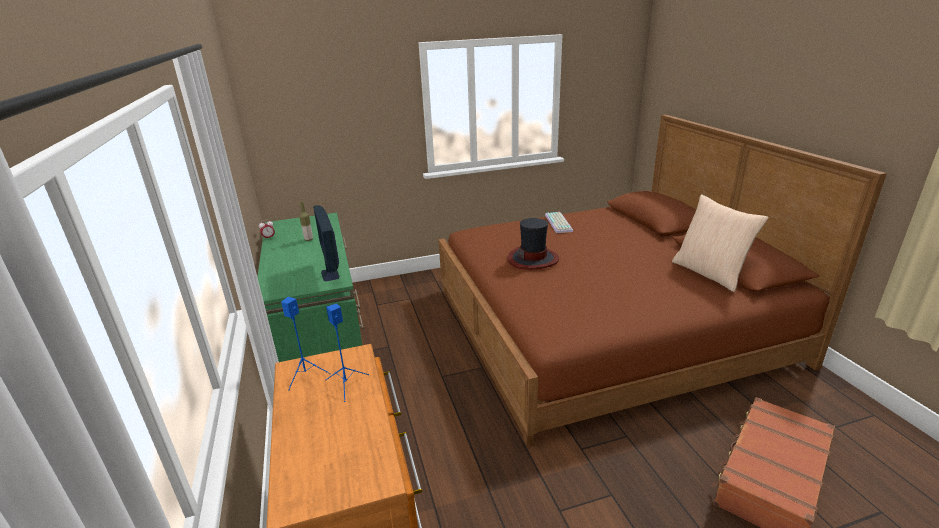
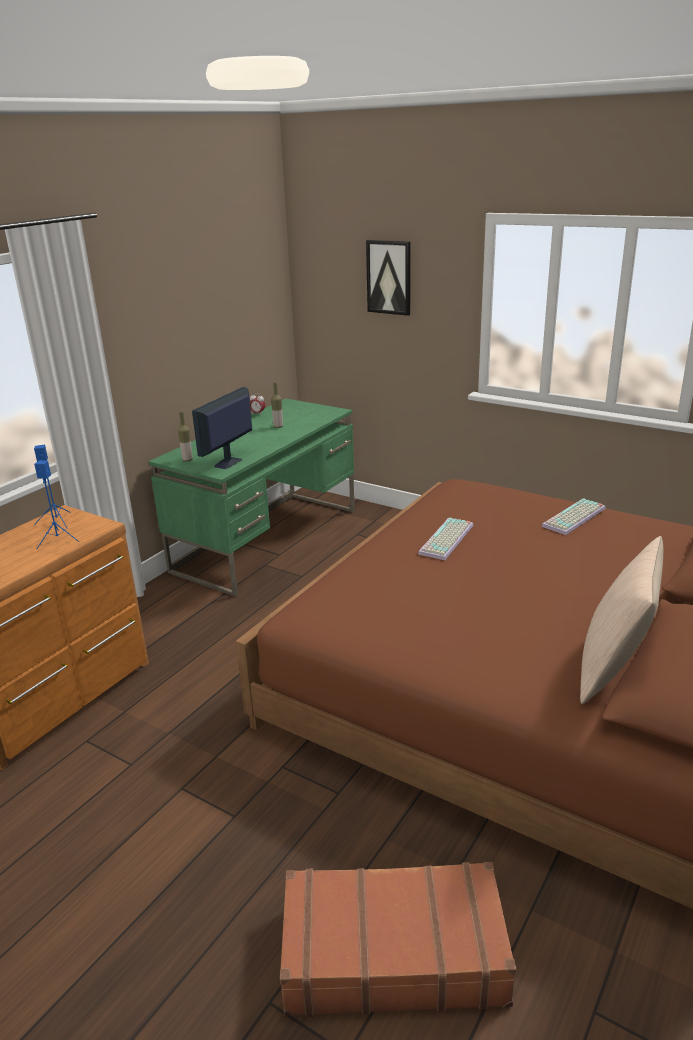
camera: 50 degrees right, 0 degrees up
(290, 287) = (187, 460): none -> bottle
(343, 100) = (389, 277): none -> picture
(533, 259) = (447, 540): hat -> keyboard

